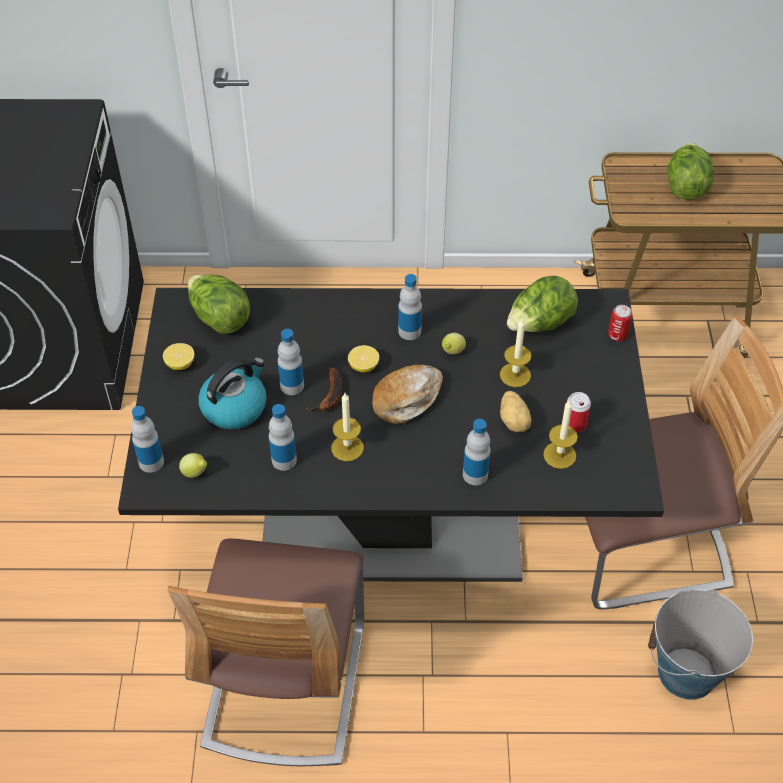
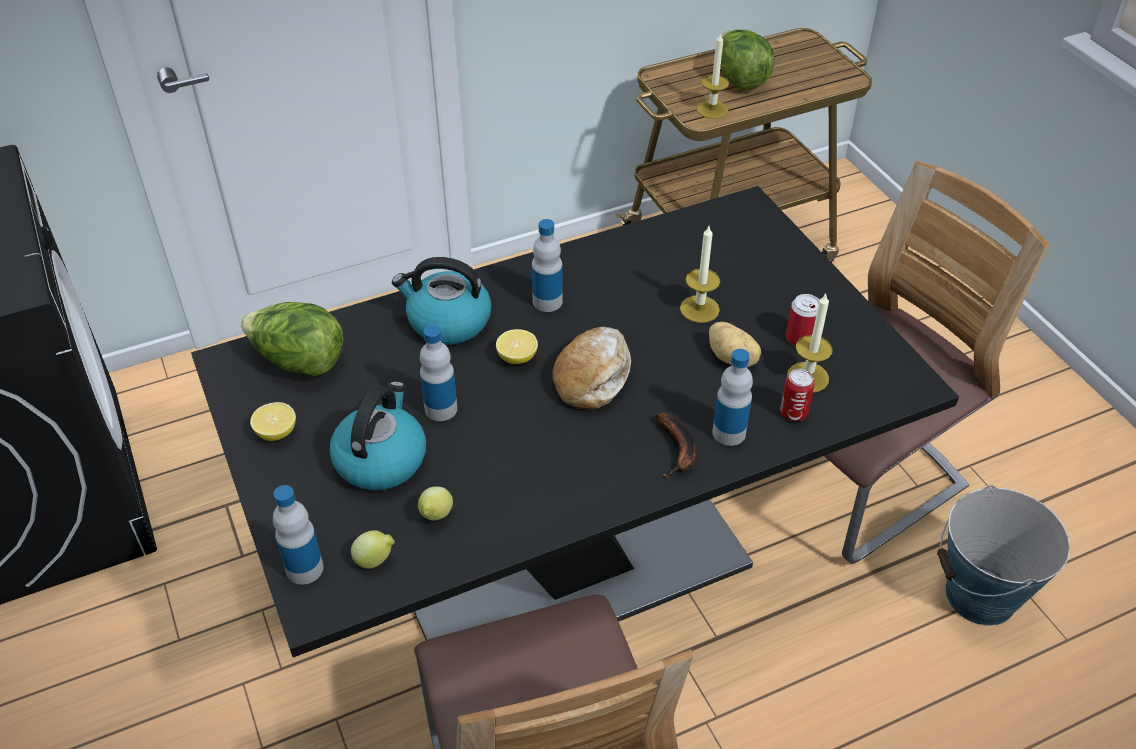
camera: 25 degrees left, 5 degrees down
(284, 460) = (485, 500): bottle -> none
(330, 396) = (497, 405): banana -> banana (678, 451)
(332, 323) = (447, 322): none -> kettle
(347, 448) = (556, 457): candle -> candle (712, 109)
(452, 352) = (612, 308): lemon -> lemon (436, 516)
(540, 325) = (690, 249): lettuce -> none
(617, 335) = (780, 234): can -> can (793, 413)

